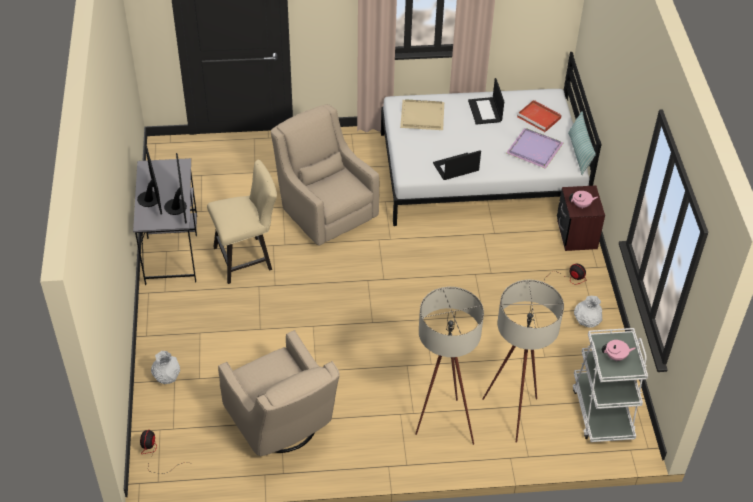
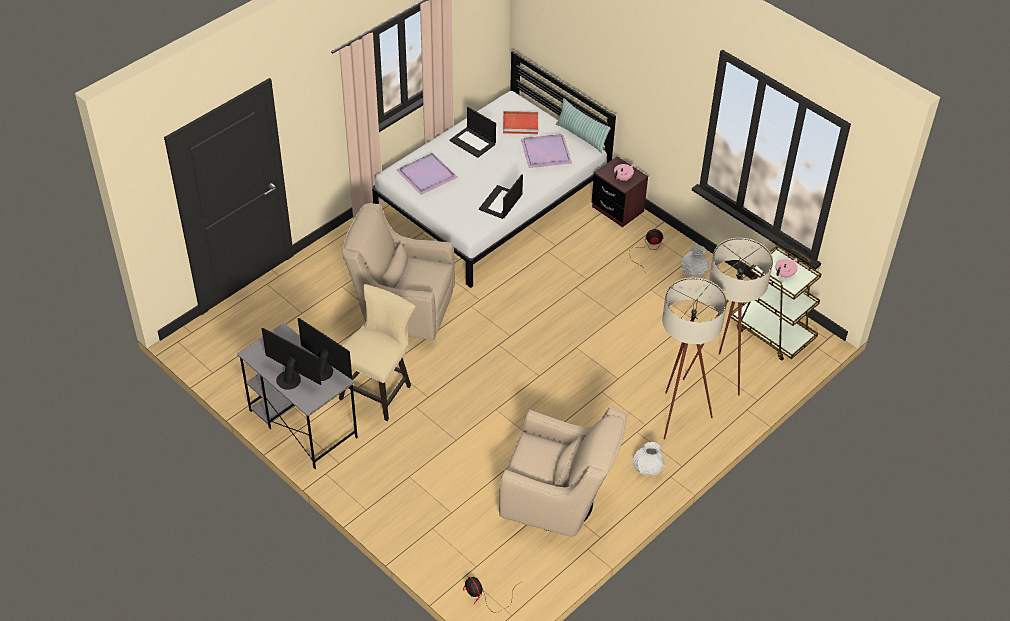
camera: 40 degrees left, 0 degrees up
(167, 376) = (422, 530): white vase -> white vase (647, 469)
(421, 116) = (426, 176): beige tray -> purple tray
(602, 411) = (772, 332): white cart -> brown cart

